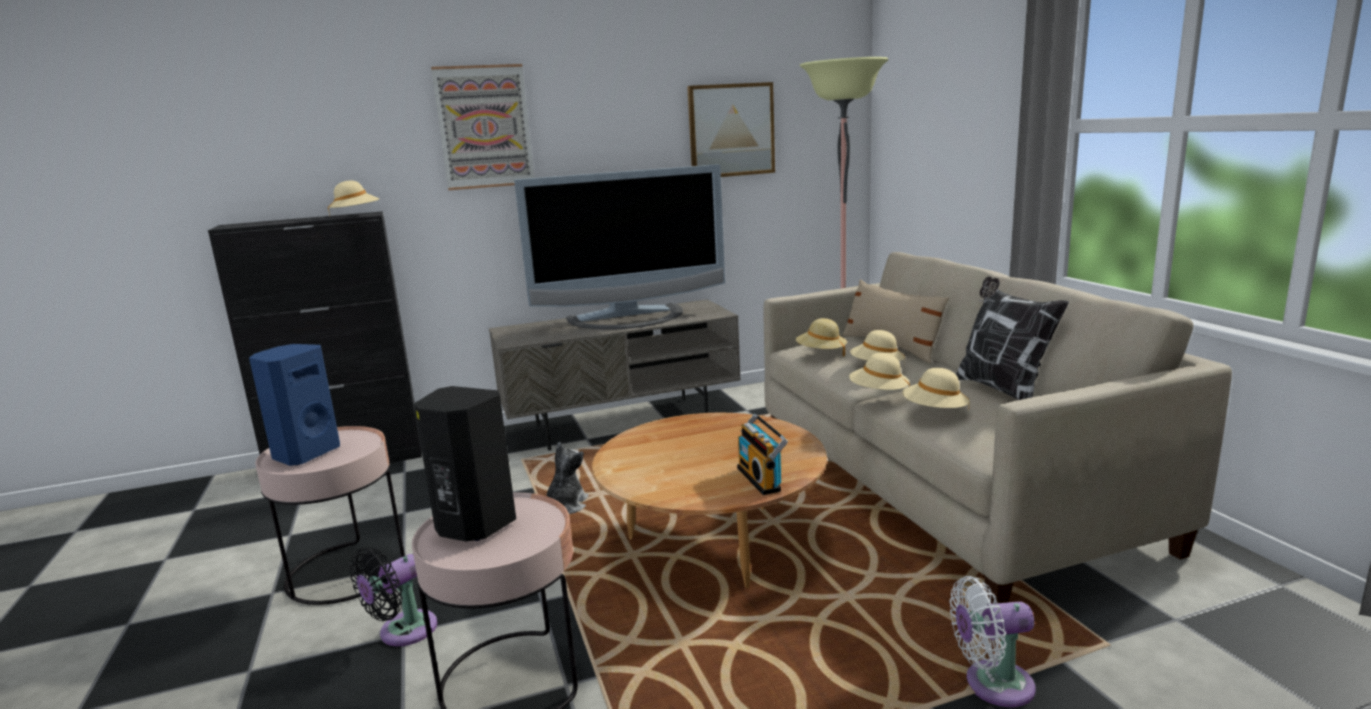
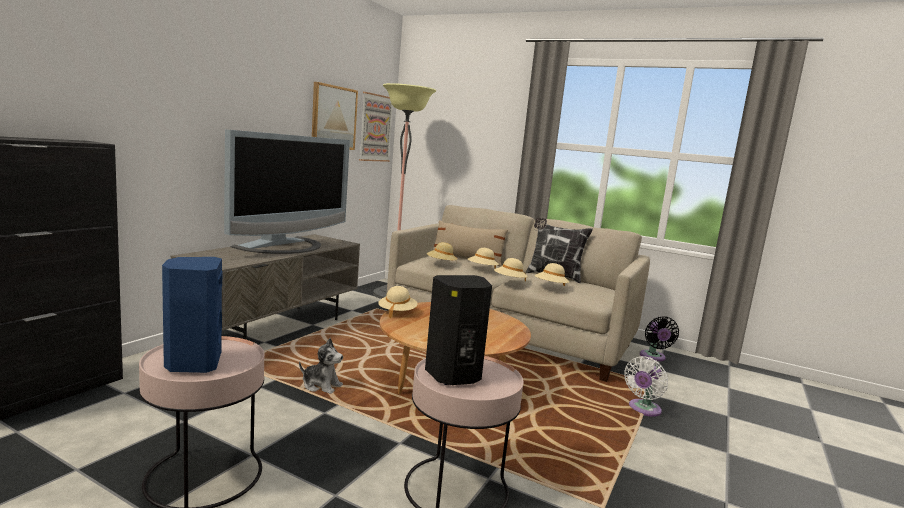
camera: 45 degrees left, 5 degrees down
(356, 215) = (79, 141): beige hat -> beige hat (397, 312)
(402, 632) = (333, 494): black fan -> black fan (653, 357)
(484, 127) = (182, 81): picture -> picture (375, 128)
(566, 506) = (321, 386): plush toy -> plush toy turned 135 degrees clockwise
(761, 479) = (507, 331): radio -> none

